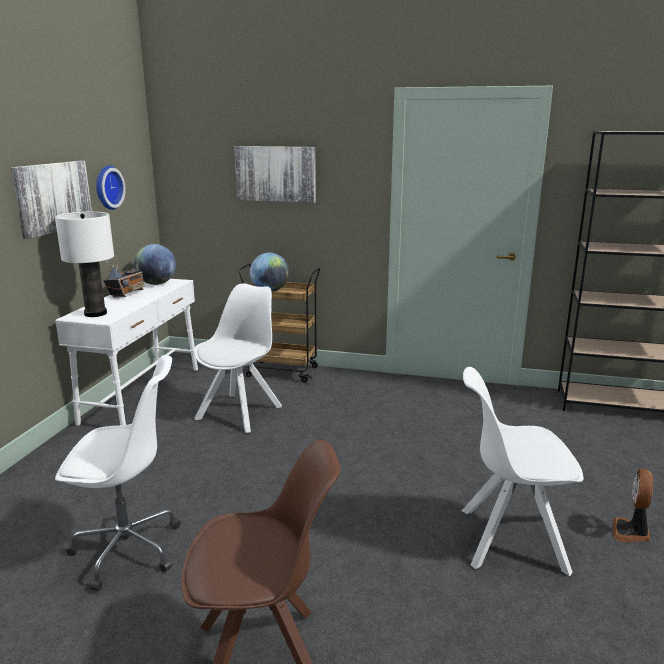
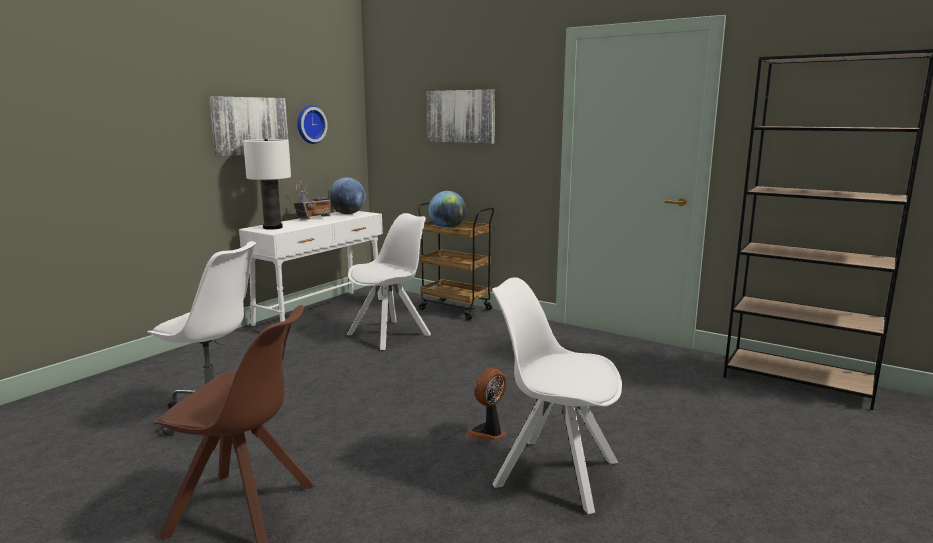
camera: 20 degrees right, 5 degrees down
(631, 532) = (699, 494): fan -> fan (488, 433)

